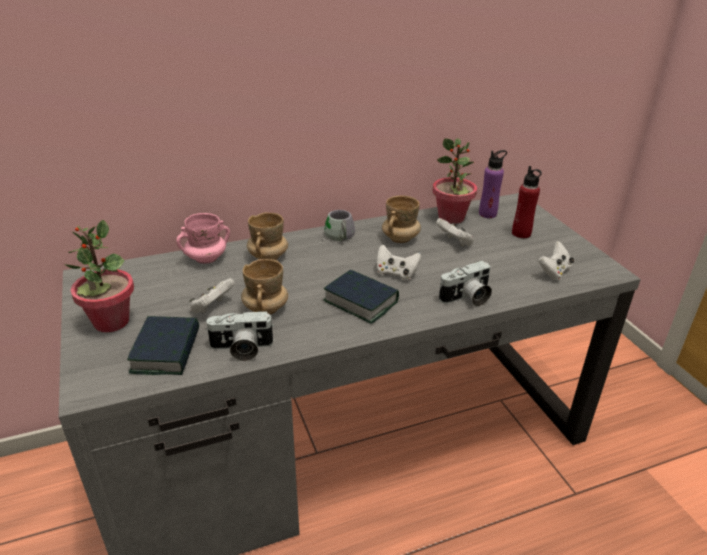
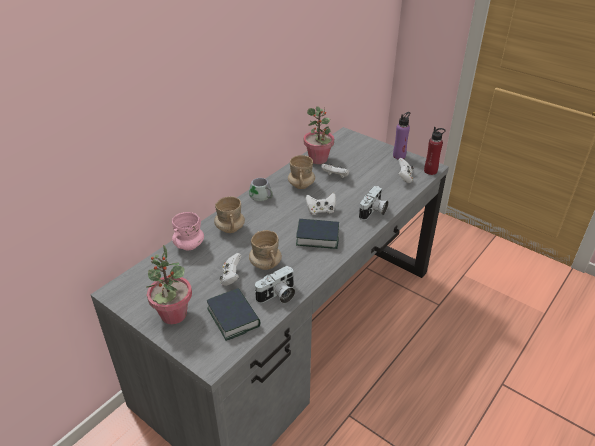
camera: 30 degrees left, 5 degrees up
(487, 214) = (337, 149): purple bottle -> purple bottle (399, 156)
(521, 233) = (367, 157): red bottle -> red bottle (430, 171)

